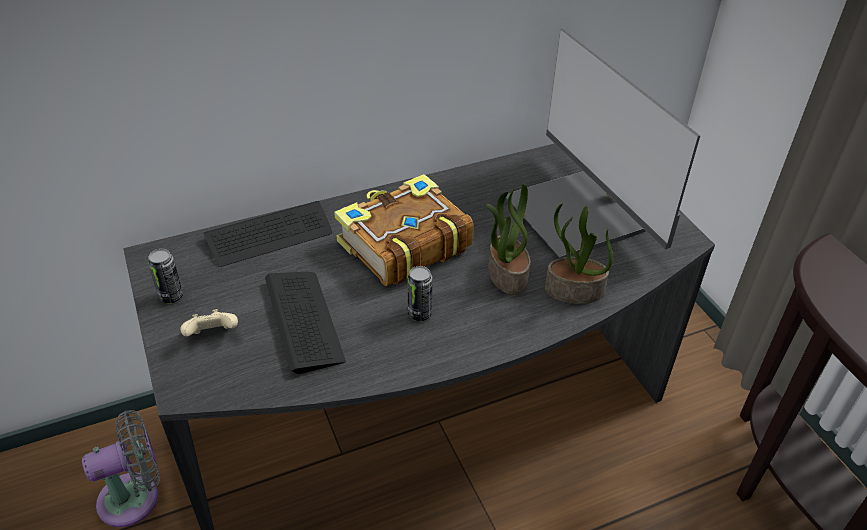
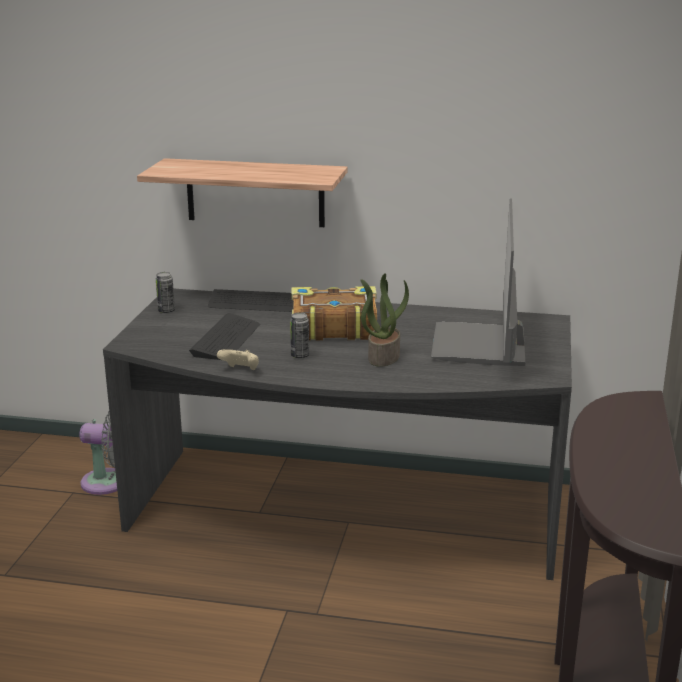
camera: 35 degrees right, 20 degrees down
(213, 335) = (168, 330): beige game controller -> beige game controller (240, 371)
(229, 94) = (255, 192): none -> shelf
(573, 291) = (419, 375): potted plant -> none

